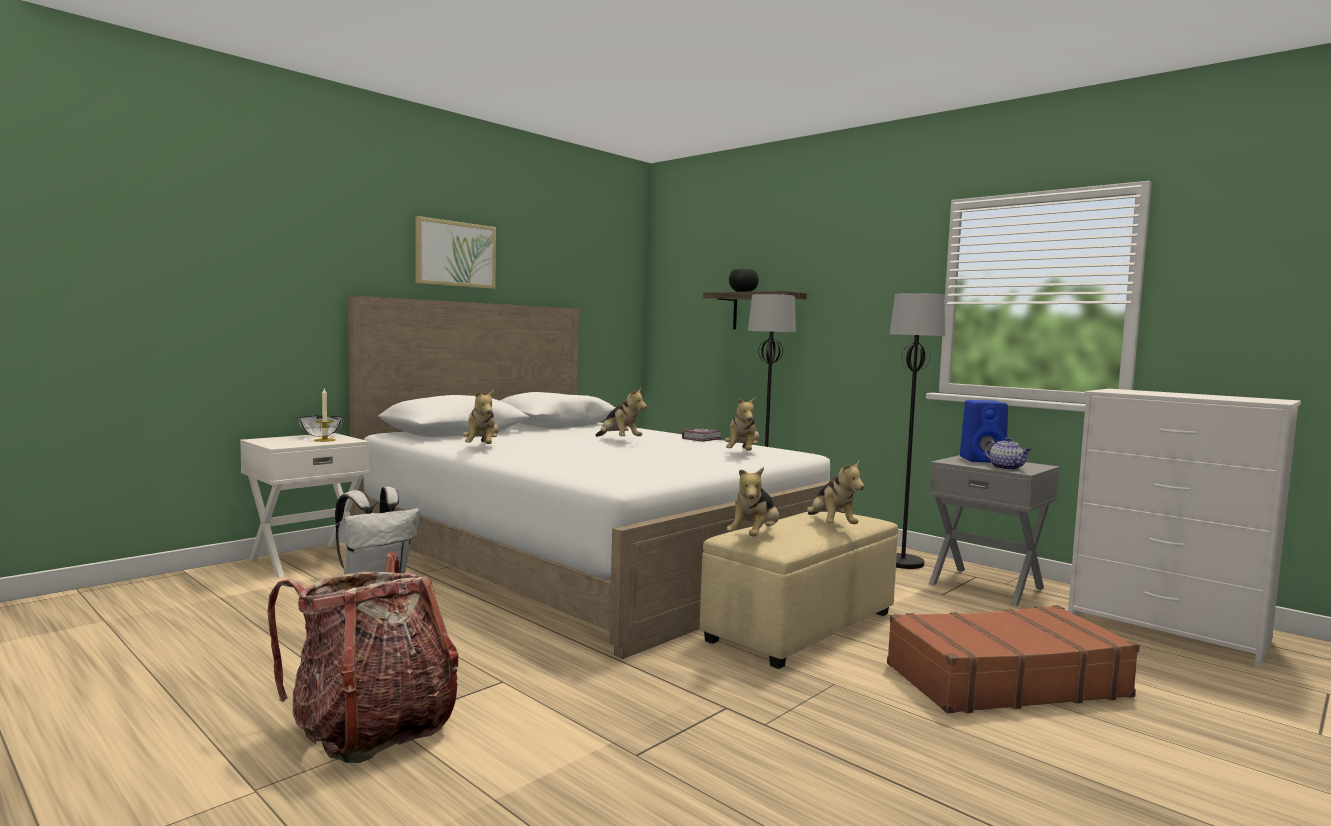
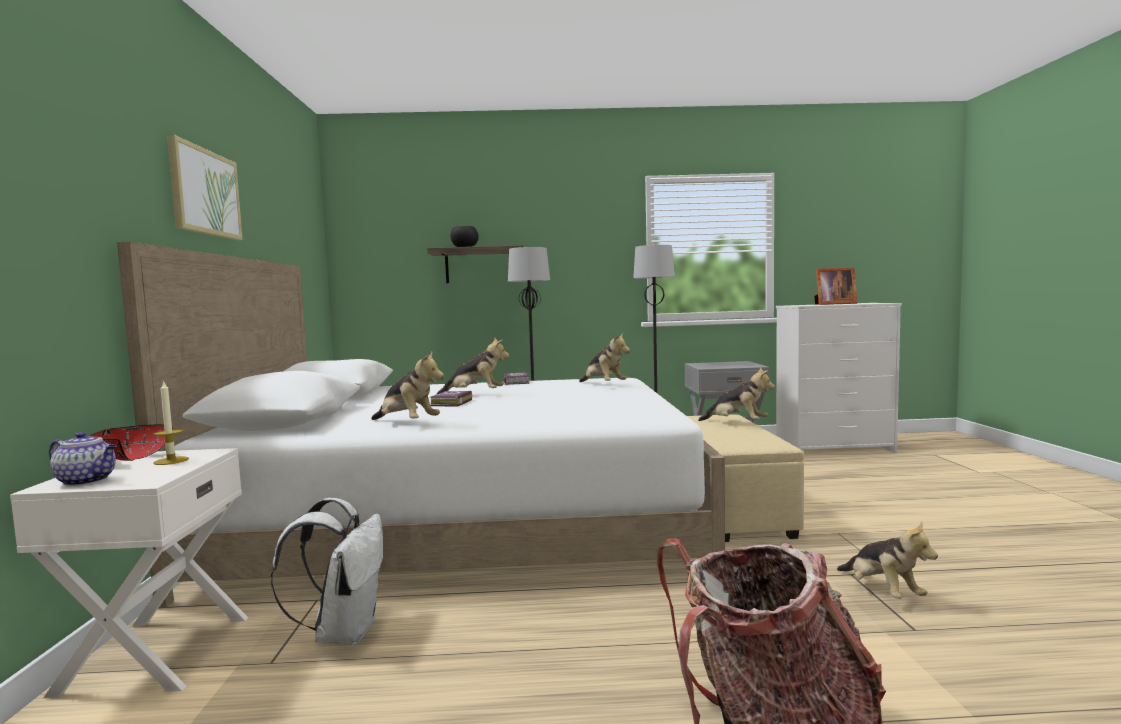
camera: 45 degrees left, 0 degrees up
(320, 435) = (128, 459): white bowl -> red bowl
(572, 442) = (450, 403): none -> book
(754, 537) = (744, 441): plush toy -> plush toy (883, 592)
(983, 460) = (711, 364): blue speaker -> none
(1004, 680) = (870, 496): brown suitcase -> none
(1006, 468) = (743, 365): teapot -> teapot (87, 481)
(1178, 394) = (833, 304): none -> picture frame

